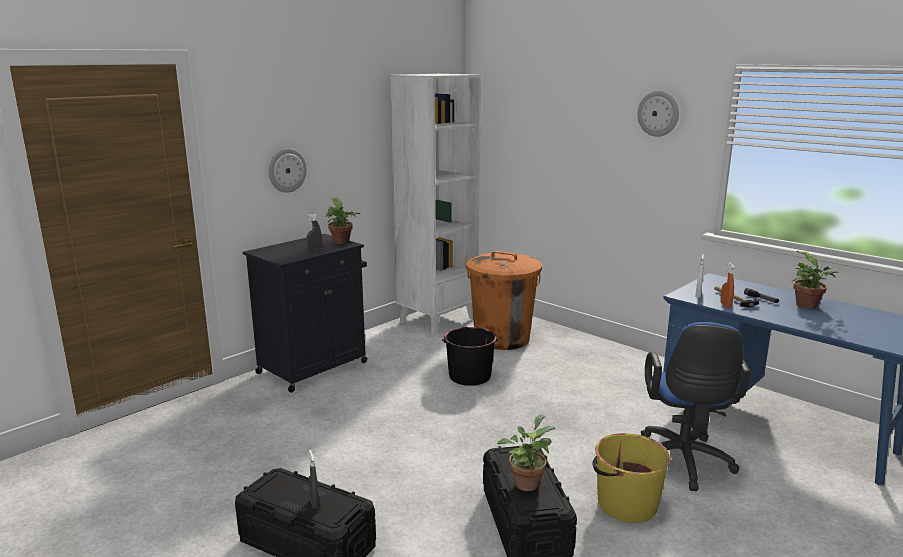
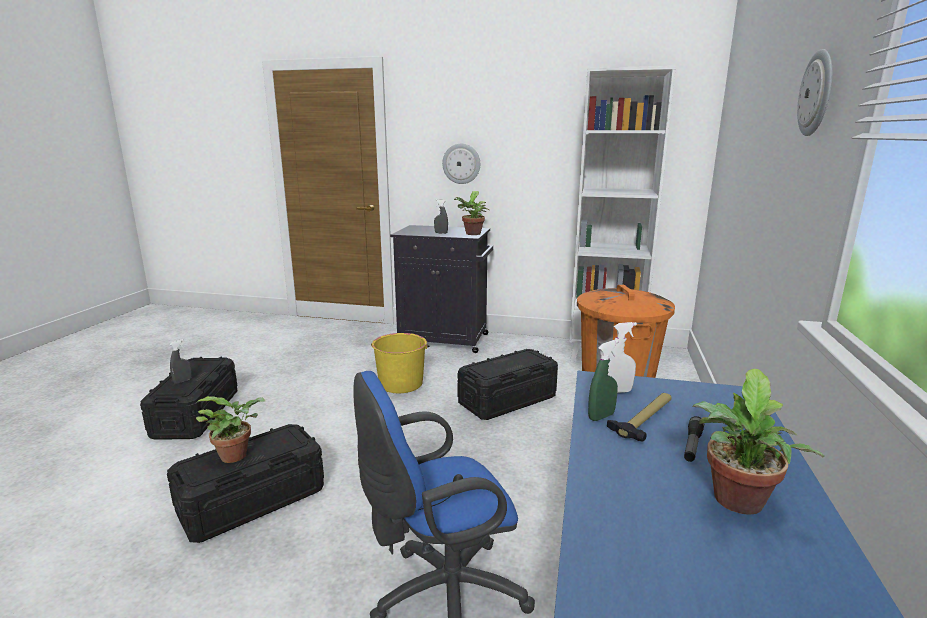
camera: 60 degrees right, 0 degrees up
(469, 376) = (508, 400): black bucket -> black storage box
(626, 504) = (314, 563): yellow bucket -> yellow bucket (401, 383)
(725, 305) = (601, 416): orange spray bottle -> green spray bottle

